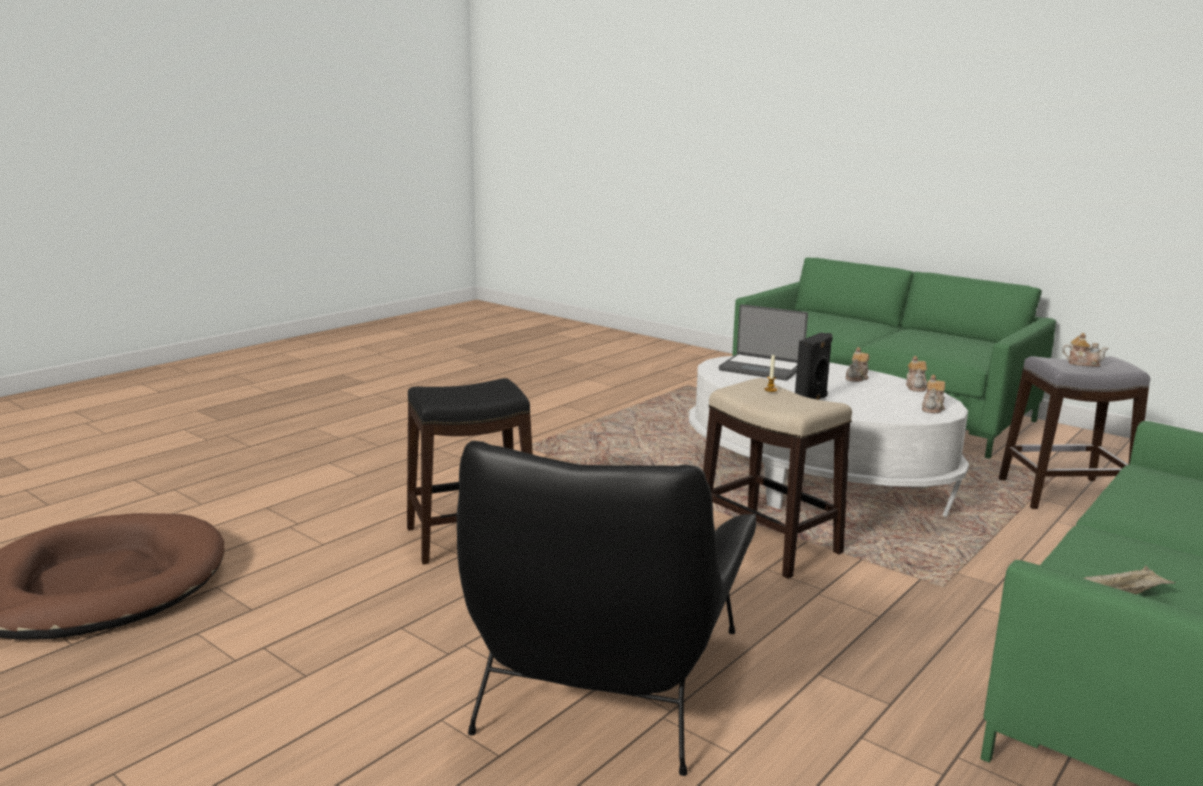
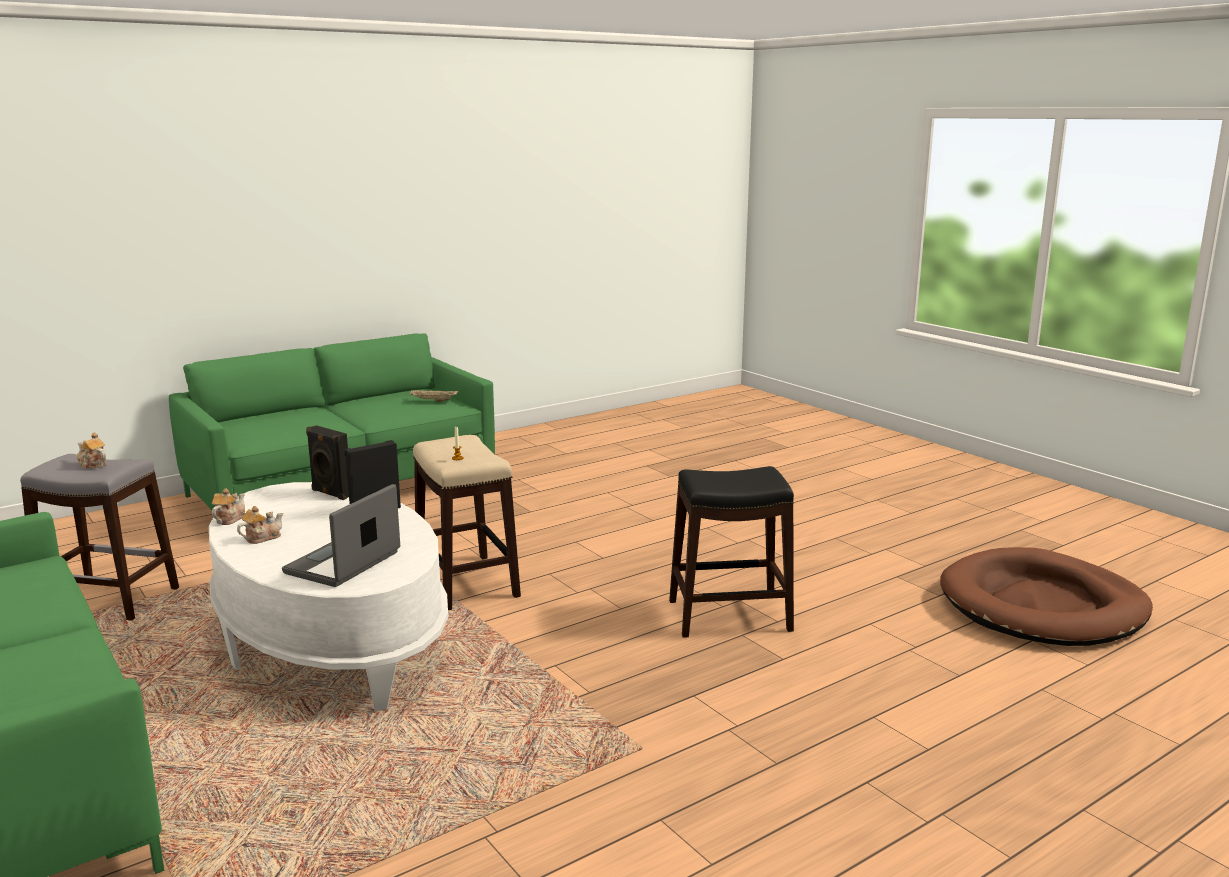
camera: 165 degrees left, 0 degrees up
(607, 678) = (653, 520): black armchair -> none
(762, 368) = (344, 563): laptop -> laptop turned 105 degrees counterclockwise
(884, 412) = (330, 494): none -> black speaker
(932, 408) = (277, 494): teapot -> none

